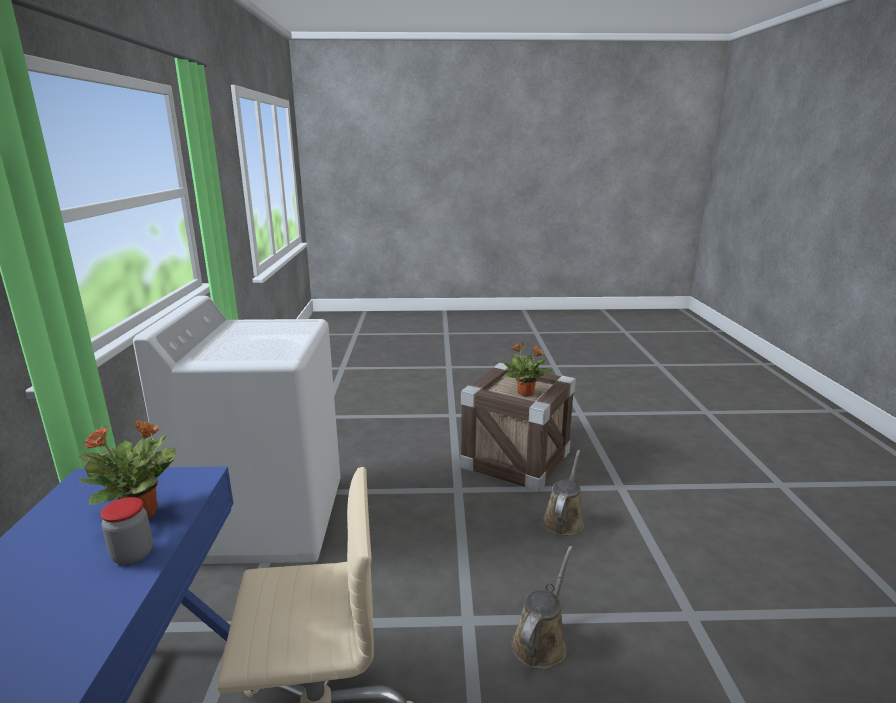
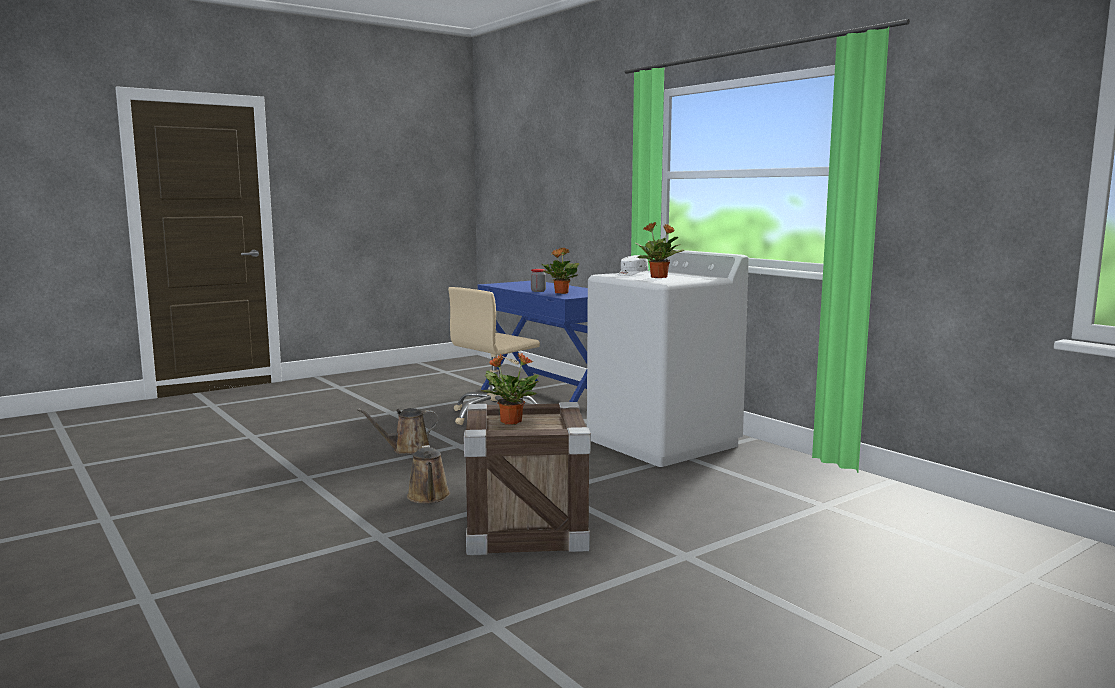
camera: 145 degrees right, 10 degrees down
(257, 351) = (631, 274): none -> white cap
(275, 333) = (659, 277): none -> potted plant
(541, 641) = (407, 450): brown watering can -> brown watering can turned 75 degrees clockwise

